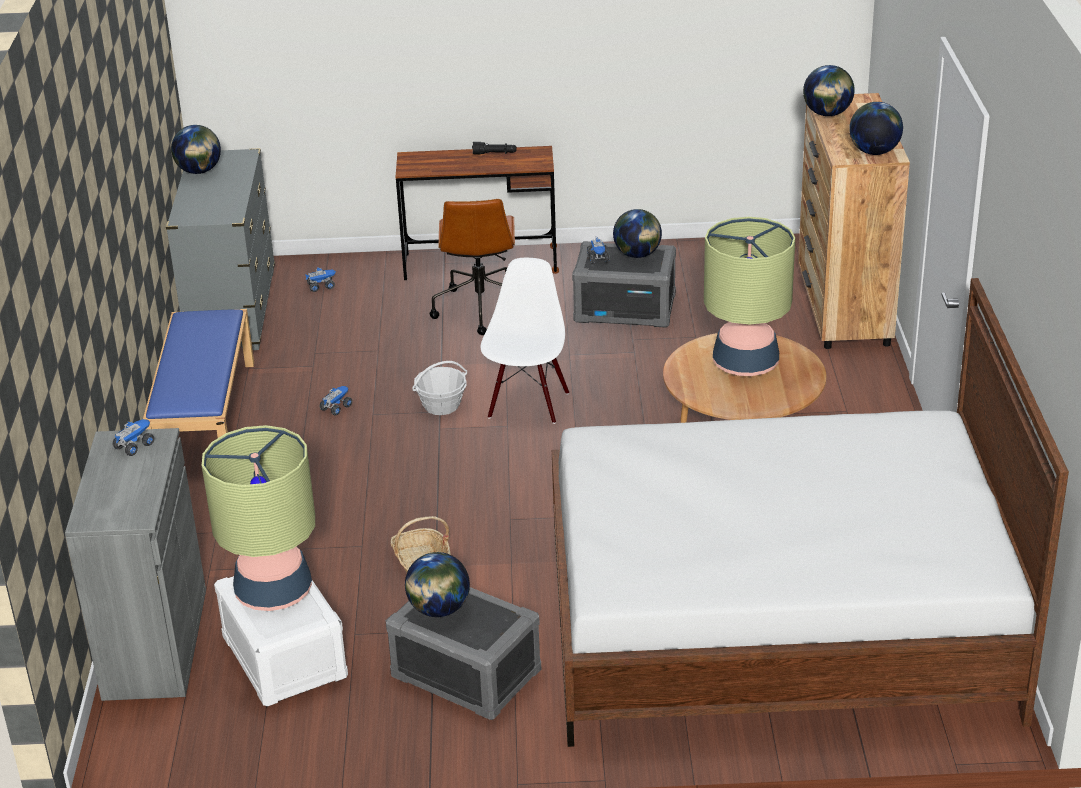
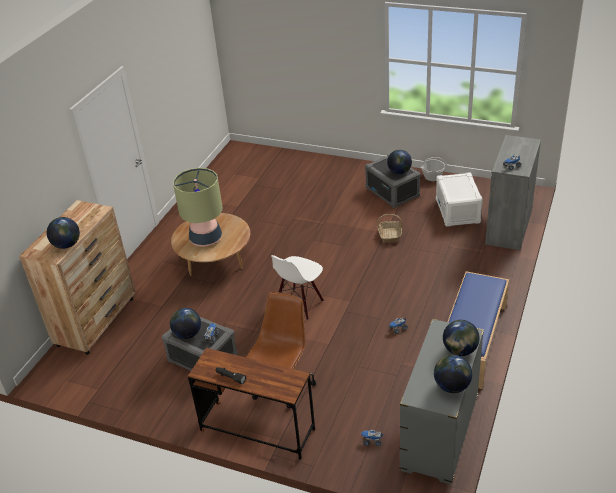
camera: 155 degrees left, 5 degrees up
(273, 592) = (459, 190): table lamp -> none
(441, 405) = (342, 315): basket -> basket (432, 177)
(776, 621) = (274, 186): bed -> none
(874, 152) = (83, 210): globe -> globe (460, 350)

